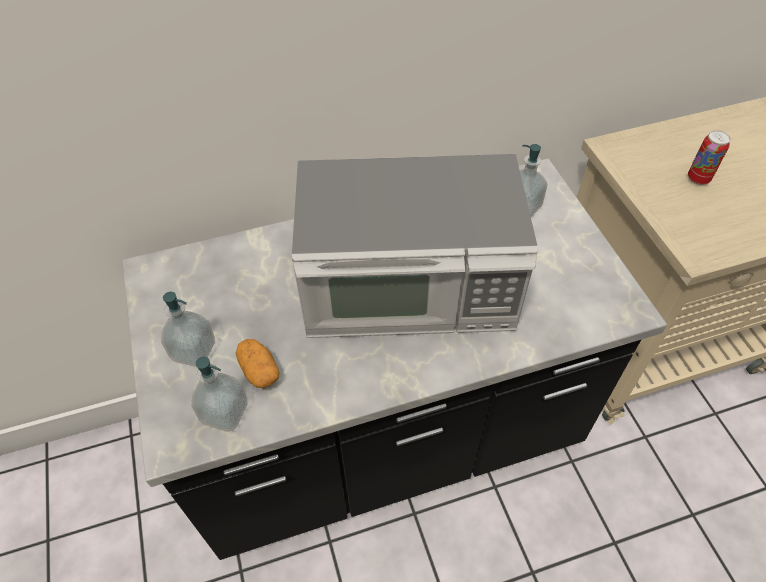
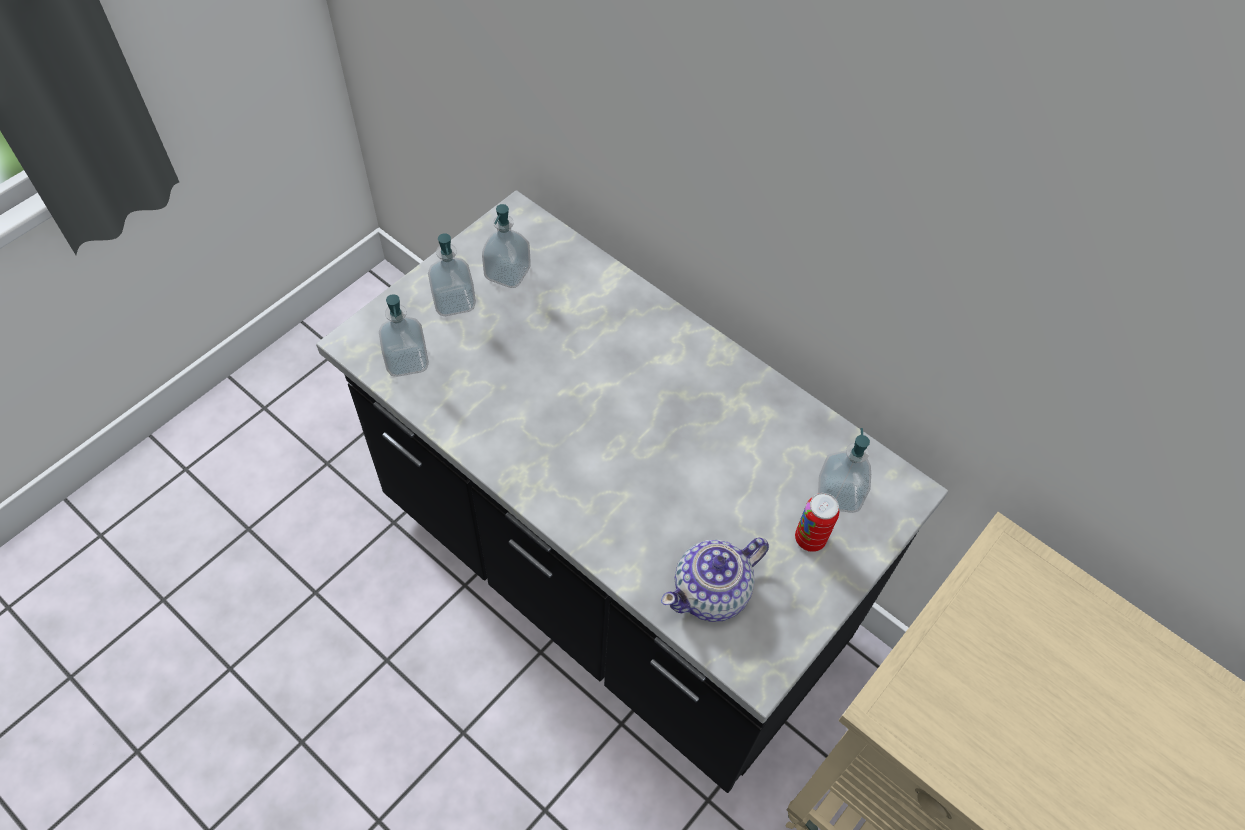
camera: 55 degrees right, 5 degrees up
(198, 301) = (507, 273): none -> soap dispenser
(259, 370) = (464, 362): potato -> none
(409, 289) = (640, 436): microwave -> none
(560, 307) = (712, 592): none -> teapot
(698, 178) = (1032, 673): can -> can (810, 539)

